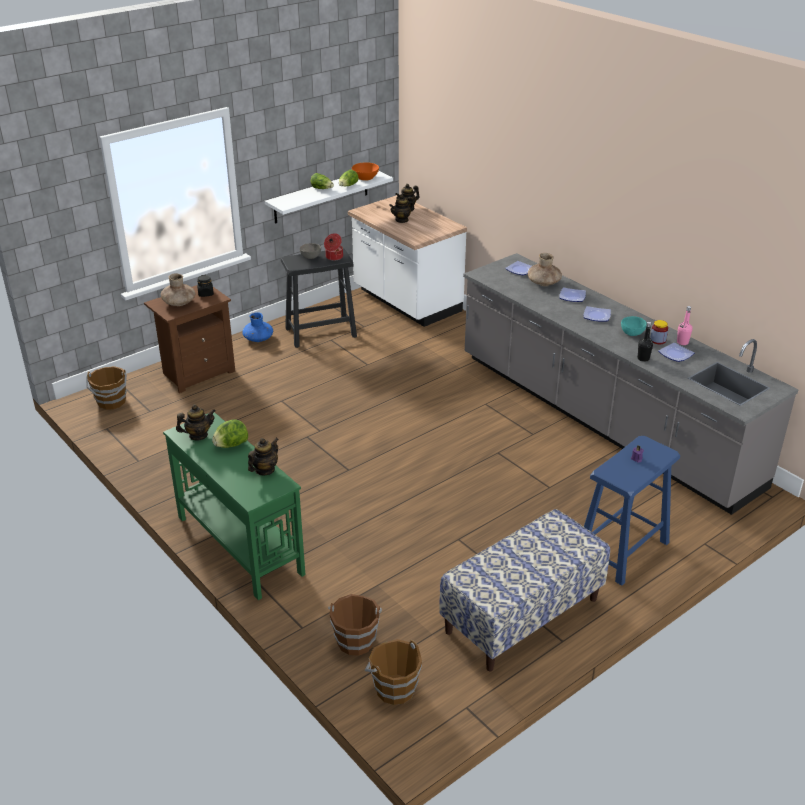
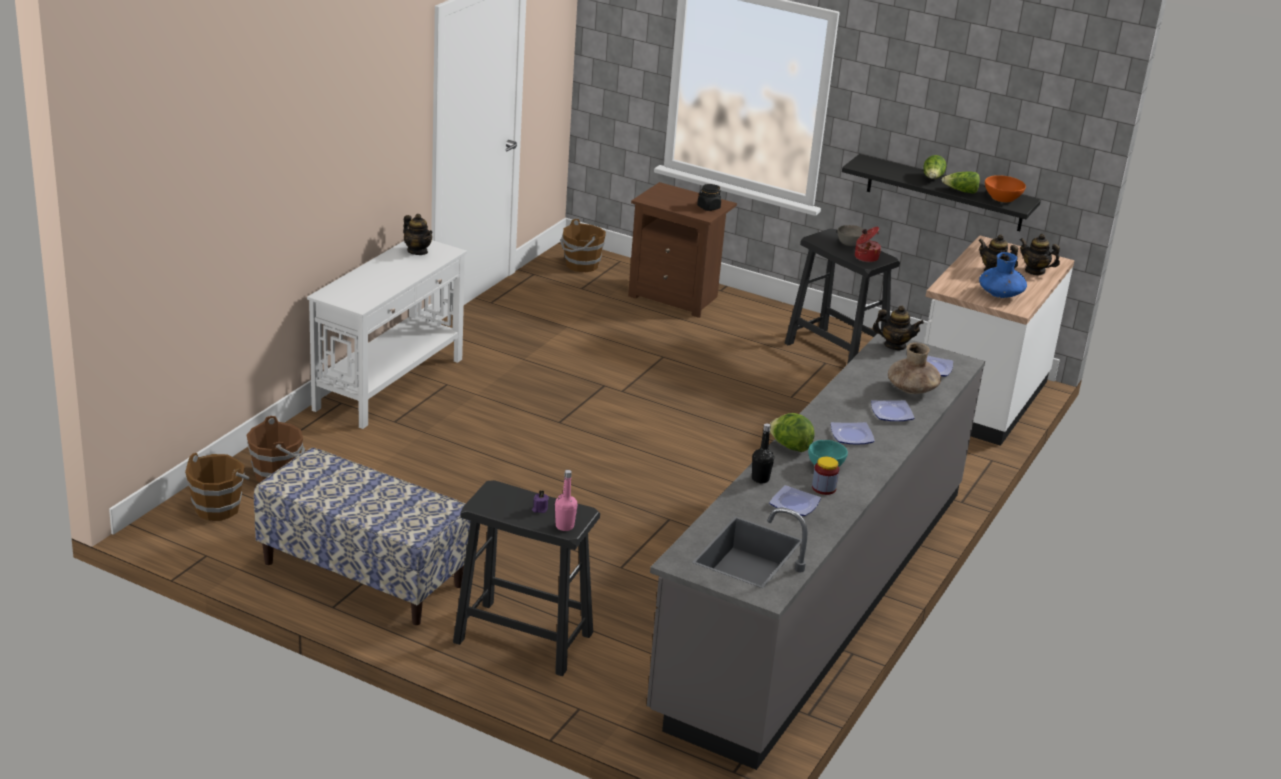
camera: 65 degrees right, 5 degrees down
(179, 303) = (675, 198): brown vase -> none
(231, 445) = (411, 269): lettuce -> lettuce (790, 447)
(239, 544) = (390, 384): green console table -> white console table
(258, 339) = (781, 317): blue vase -> blue vase (1000, 294)
(264, 470) = (378, 292): teapot -> teapot (895, 345)
(321, 196) = (945, 193): white shelf -> black shelf
(621, 550) = (522, 637): blue stool -> black stool
(682, 342) = (836, 509): pink bottle -> pink bottle (564, 526)

